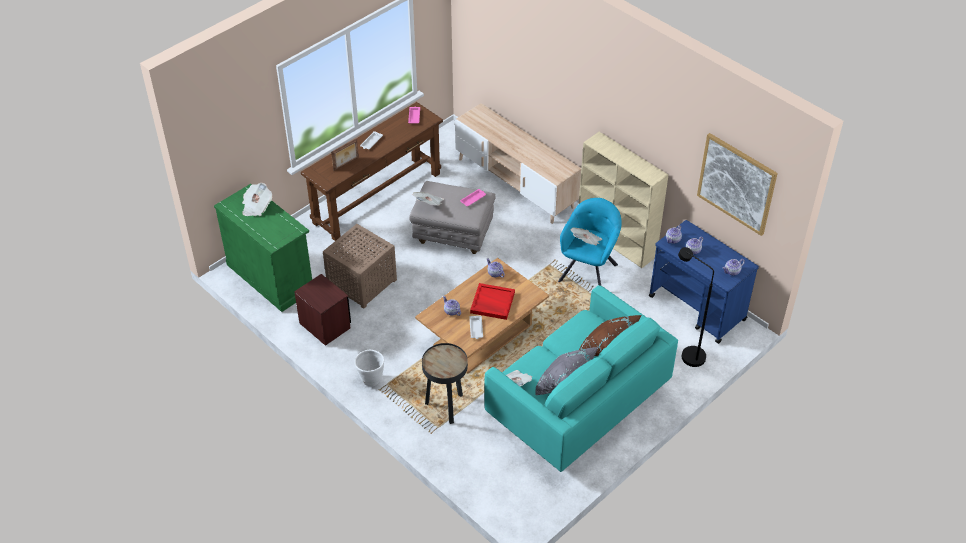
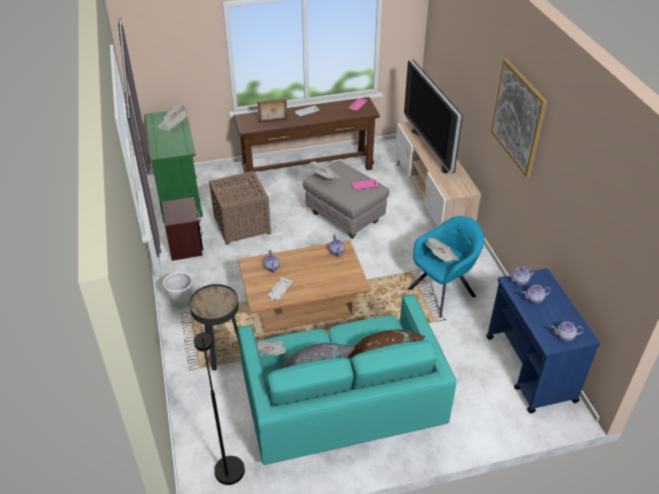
camera: 30 degrees right, 5 degrees down
(492, 303) = (312, 275): red tray -> none
(509, 137) = (433, 149): none -> television
(617, 240) = (490, 276): beige bookcase -> none
(687, 354) = (488, 409): black floor lamp -> black floor lamp (227, 464)
(736, 183) = (601, 235): picture -> picture (518, 117)

